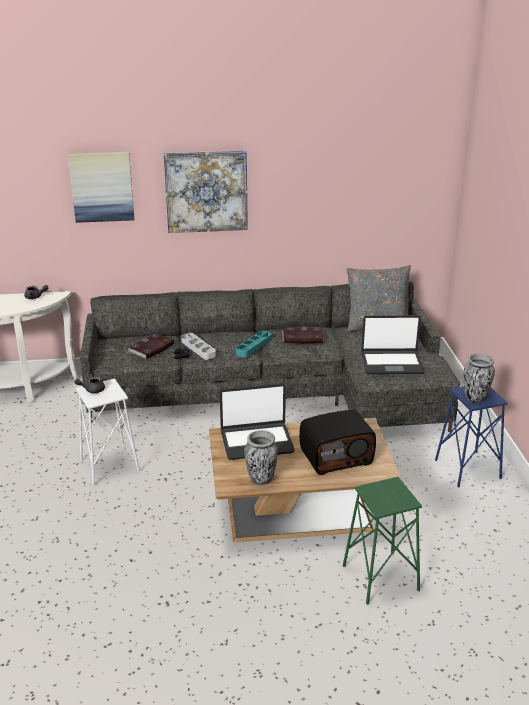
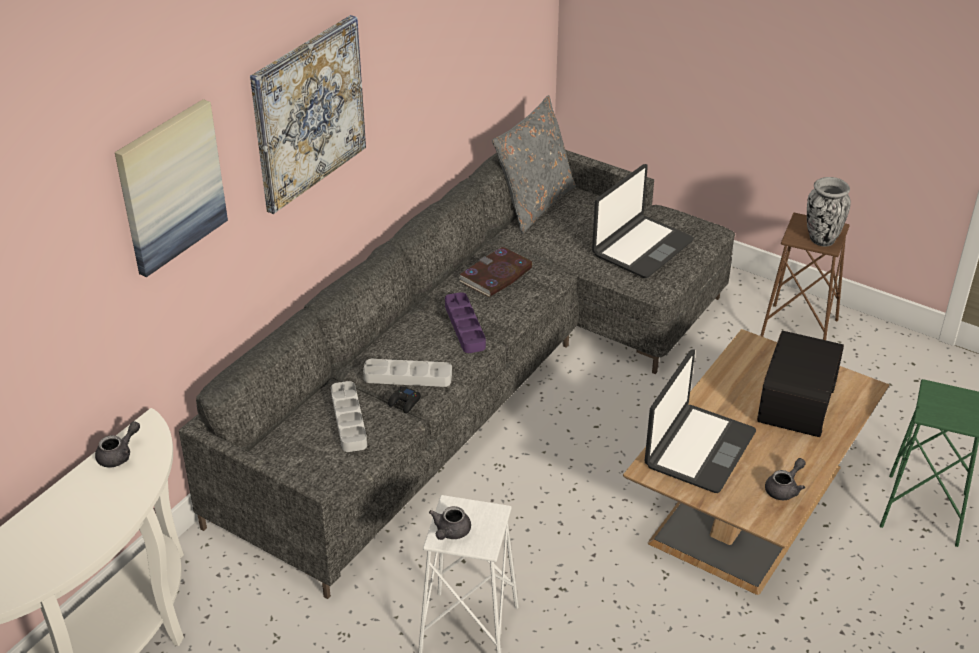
camera: 50 degrees left, 10 degrees up
(151, 348) = (349, 420): book -> grey tray
(254, 346) = (464, 326): turquoise tray -> purple tray
(261, 479) = (784, 488): vase -> grey teapot
(467, 469) = (798, 331): blue stool -> brown stool

